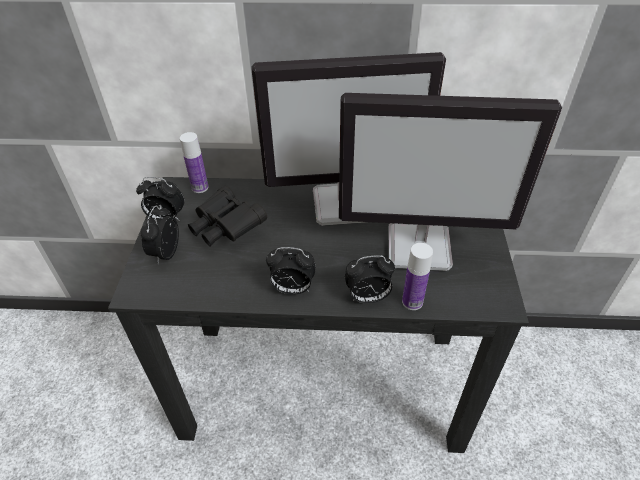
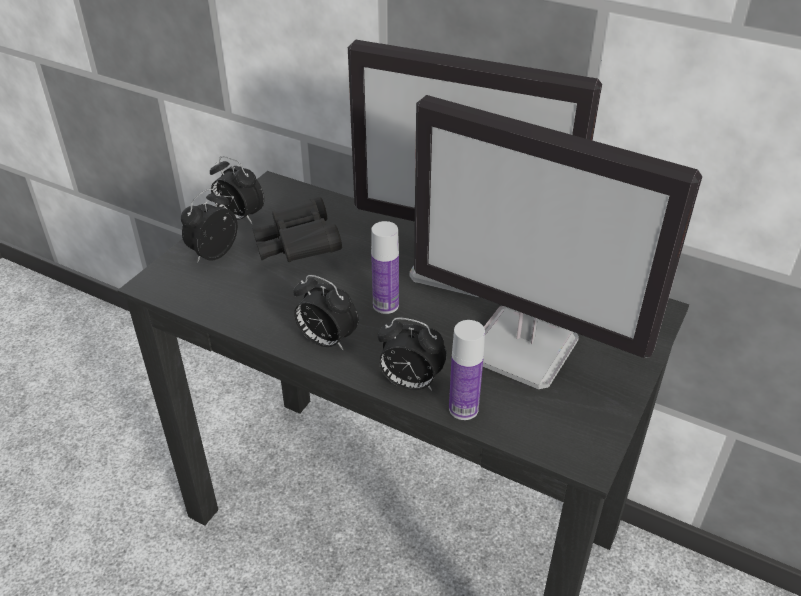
camera: 25 degrees right, 5 degrees down
(200, 187) = (300, 194): bottle -> bottle (385, 305)

